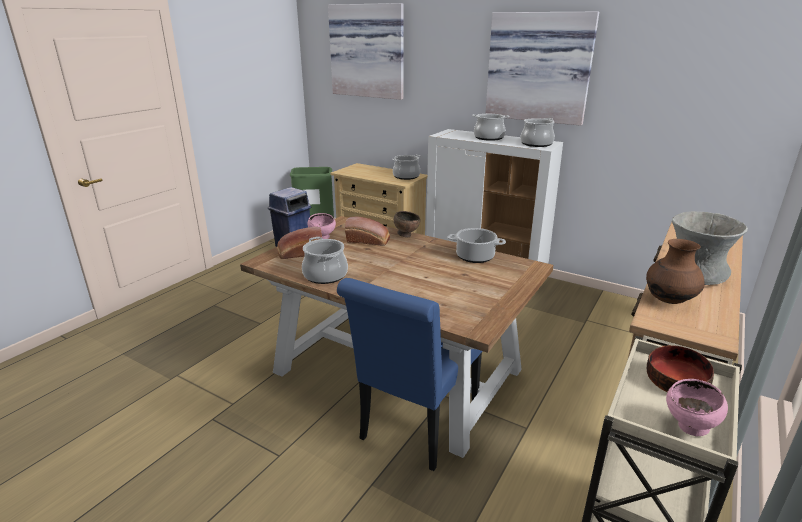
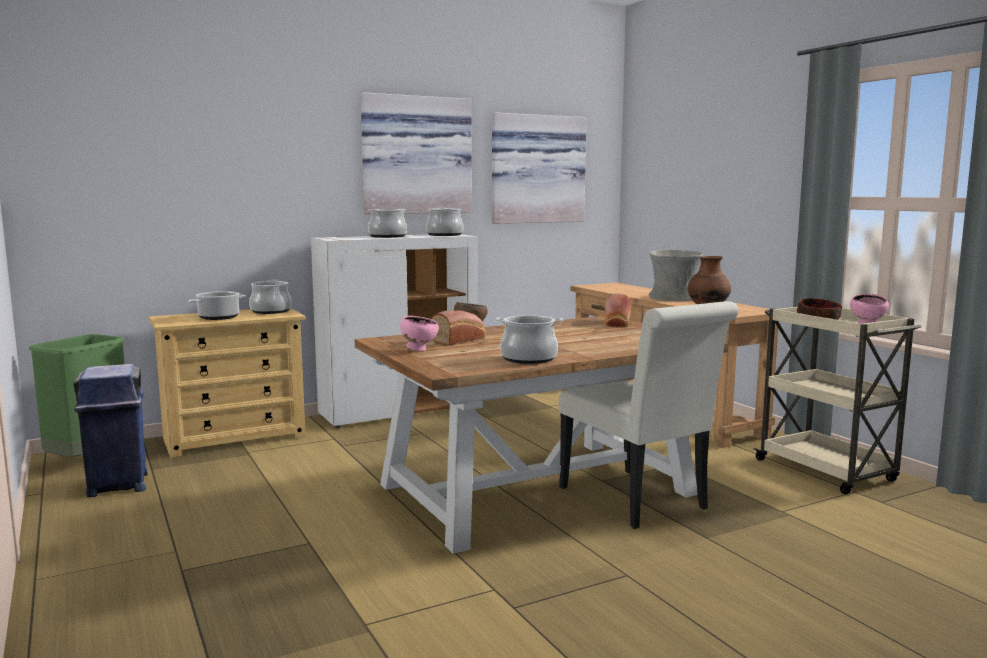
camera: 60 degrees left, 15 degrees down
(299, 253) = (447, 359): bread -> bread (617, 323)
(368, 51) = (162, 137): picture -> picture (536, 169)
(416, 426) = (638, 502): blue chair -> white chair
(474, 257) = (561, 324): cooking pot -> cooking pot (218, 317)

